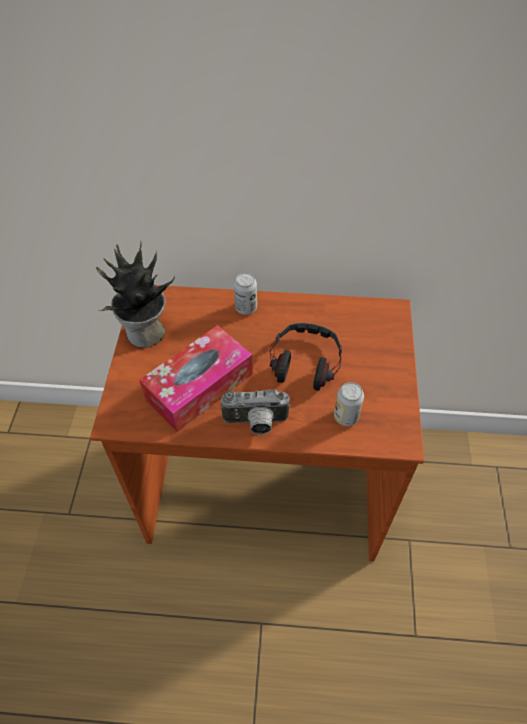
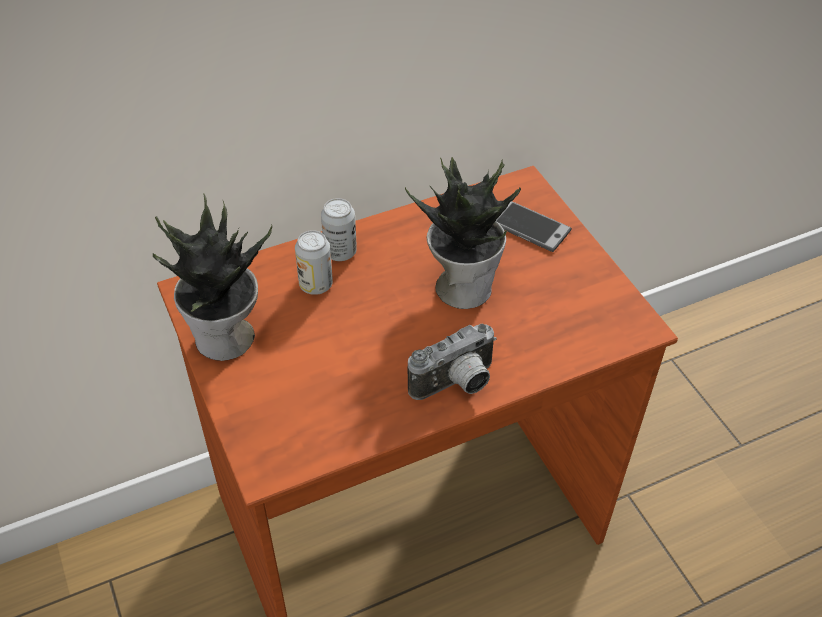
camera: 30 degrees left, 5 degrees down
(199, 386) = (350, 373): tissue box -> none
(304, 361) = (463, 286): headphones -> potted plant
(346, 417) = (558, 328): can -> can (316, 284)
(376, 341) = (530, 227): none -> phone

